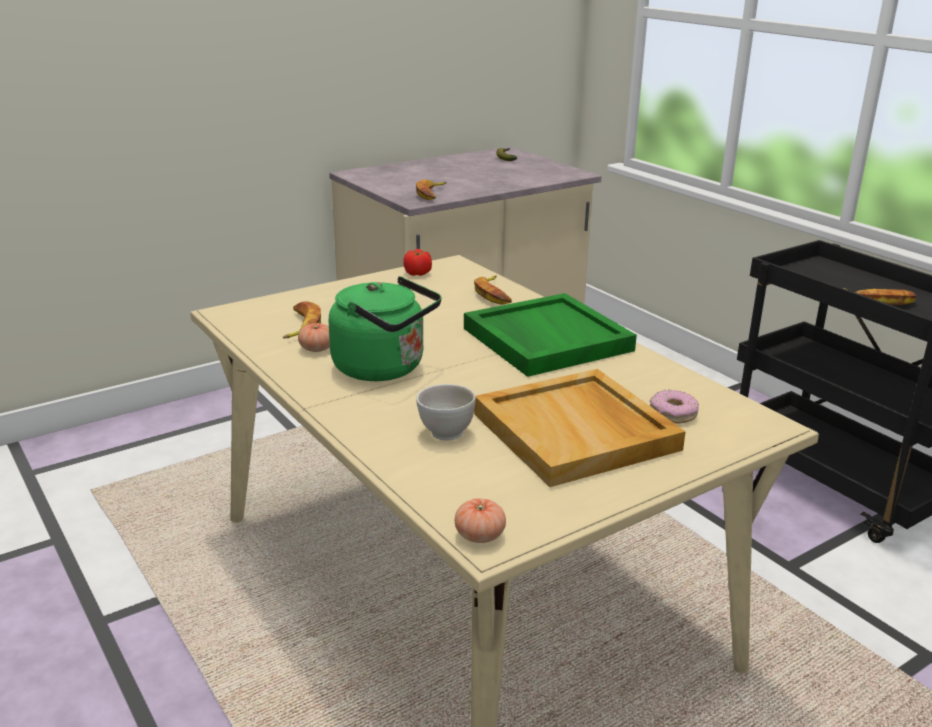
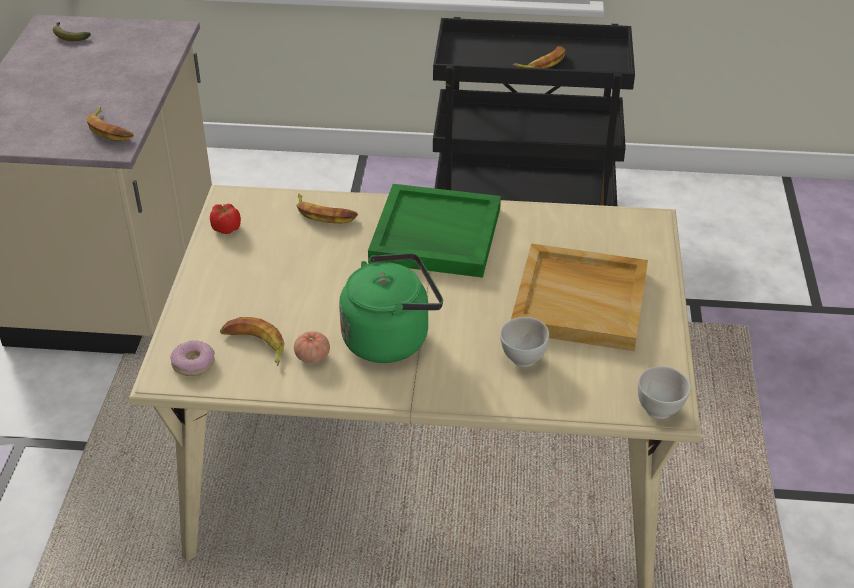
camera: 50 degrees left, 15 degrees up
(479, 535) = (659, 410): tomato -> white bowl
(672, 414) = (600, 248): donut -> donut (193, 363)

